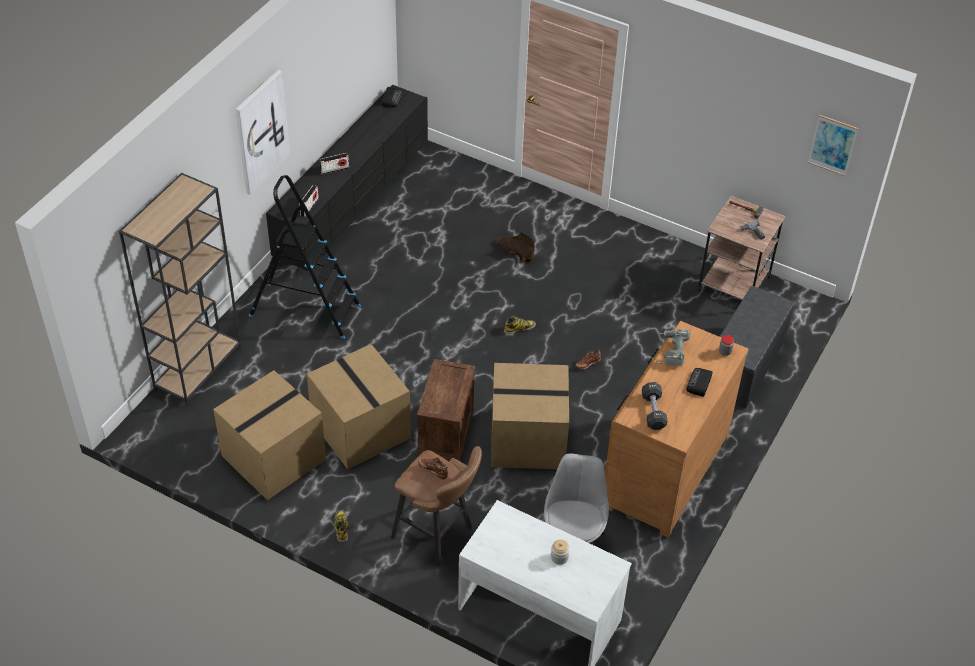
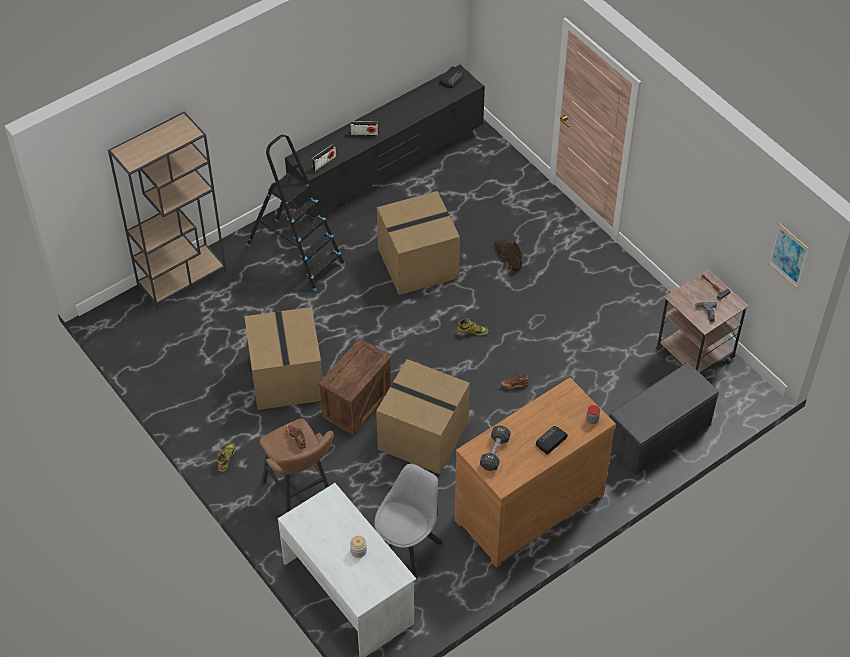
camera: 25 degrees right, 5 degrees up
(261, 131) = (285, 87): picture -> none
(274, 456) = (203, 377): cardboard box -> cardboard box (418, 262)
(671, 352) = (544, 404): power drill -> none

